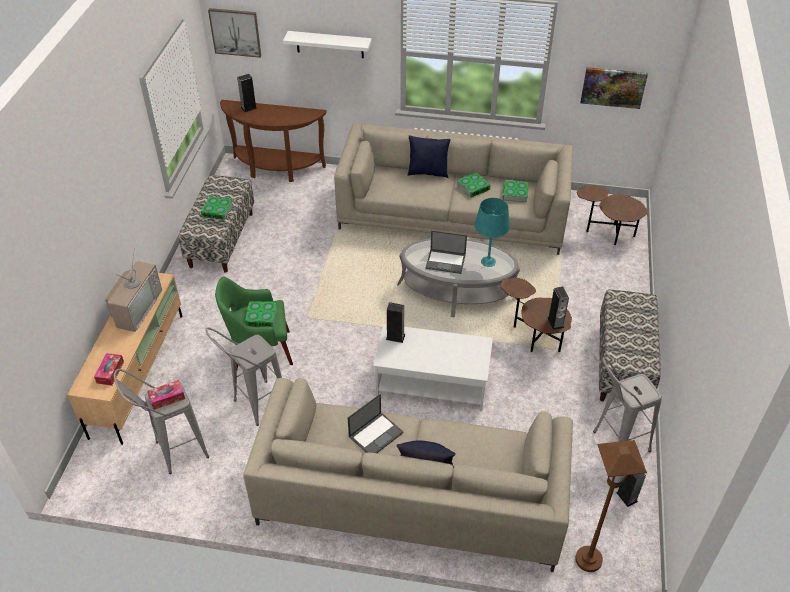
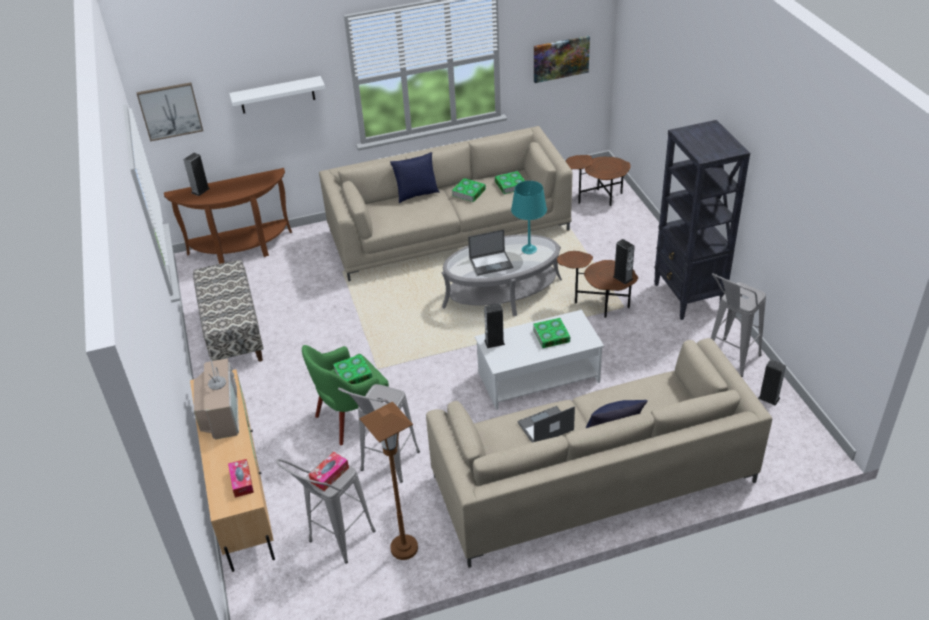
camera: 25 degrees left, 5 degrees down
(217, 210) = (229, 298): book -> book (551, 335)
(376, 434) = (545, 426): laptop -> laptop turned 135 degrees counterclockwise
(588, 559) = (776, 460): brown floor lamp -> brown floor lamp (404, 548)
(623, 364) = (688, 297): bench -> black bookcase

